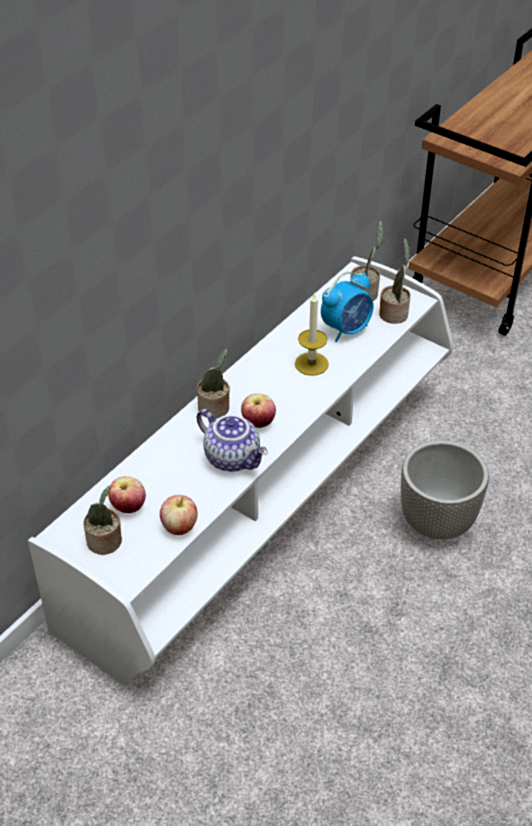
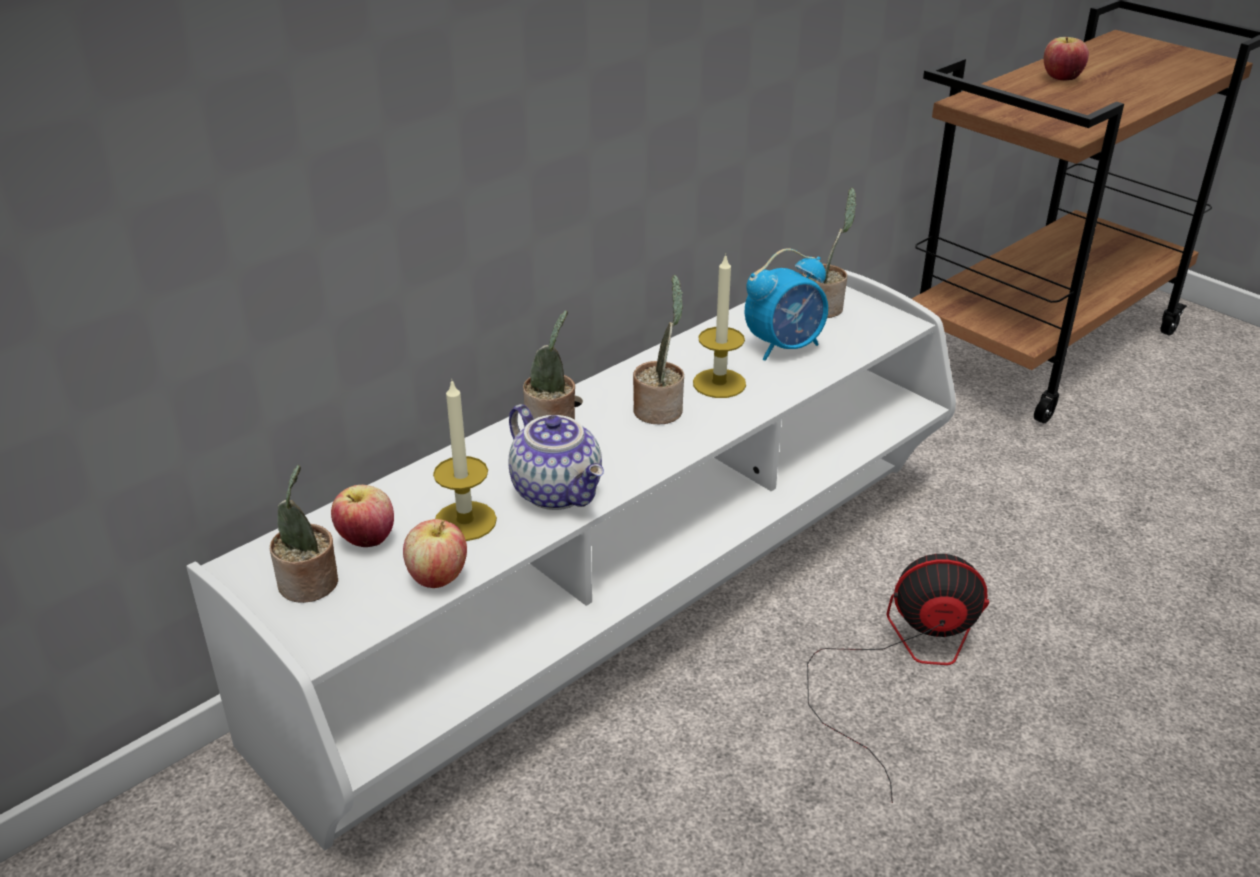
camera: 10 degrees right, 10 degrees down
(183, 486) = (465, 521): none -> candle
(258, 422) = (613, 449): apple -> apple (1061, 79)
(394, 313) = (863, 334): potted plant -> potted plant (660, 409)
(437, 522) = (901, 664): planter -> fan

